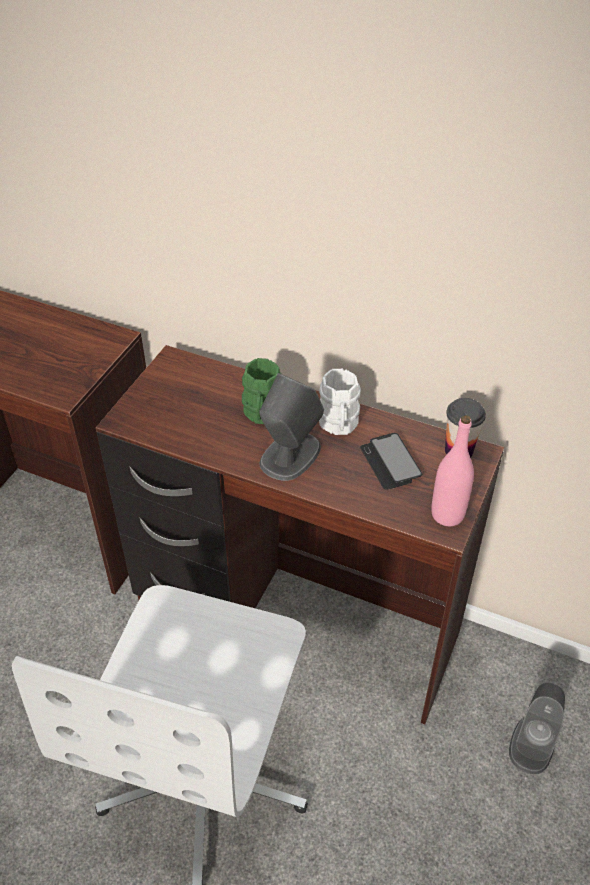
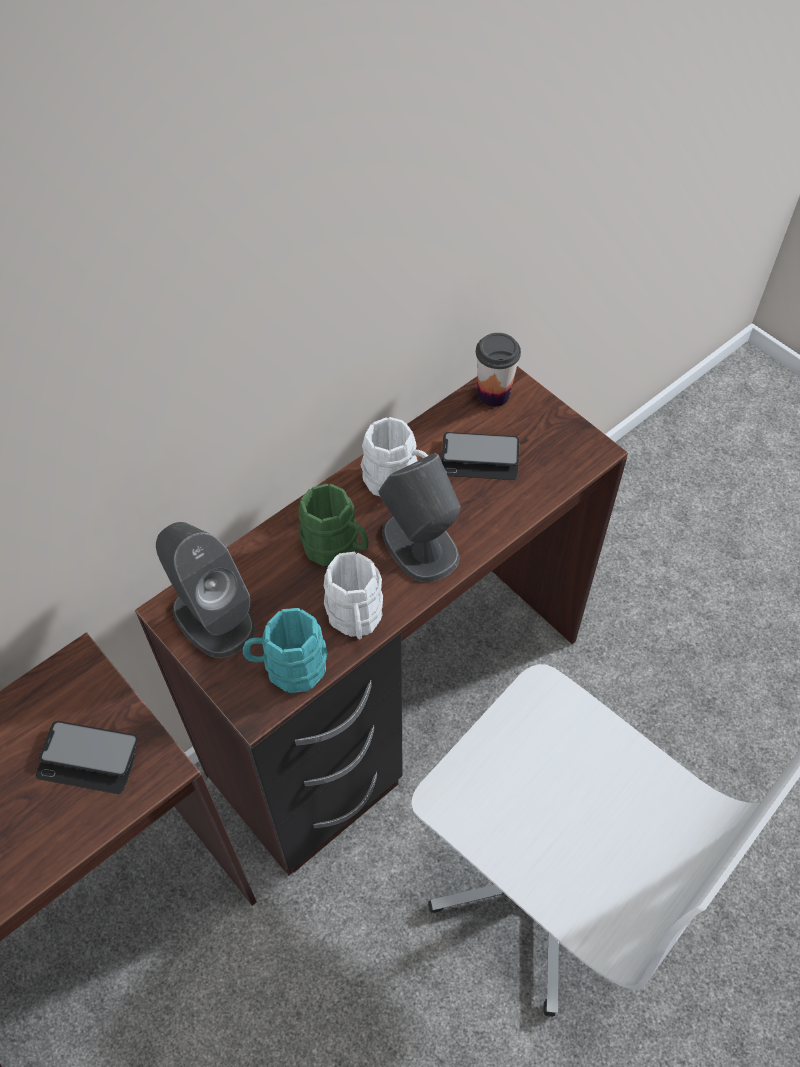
camera: 65 degrees left, 10 degrees up
(59, 365) = (88, 758): none -> phone
(157, 424) = (288, 668): none -> turquoise mug
(210, 443) = (355, 620): none -> white mug
(447, 514) = (575, 442): pink bottle -> none
(532, 744) = (630, 564): grey speaker -> grey speaker (213, 617)

